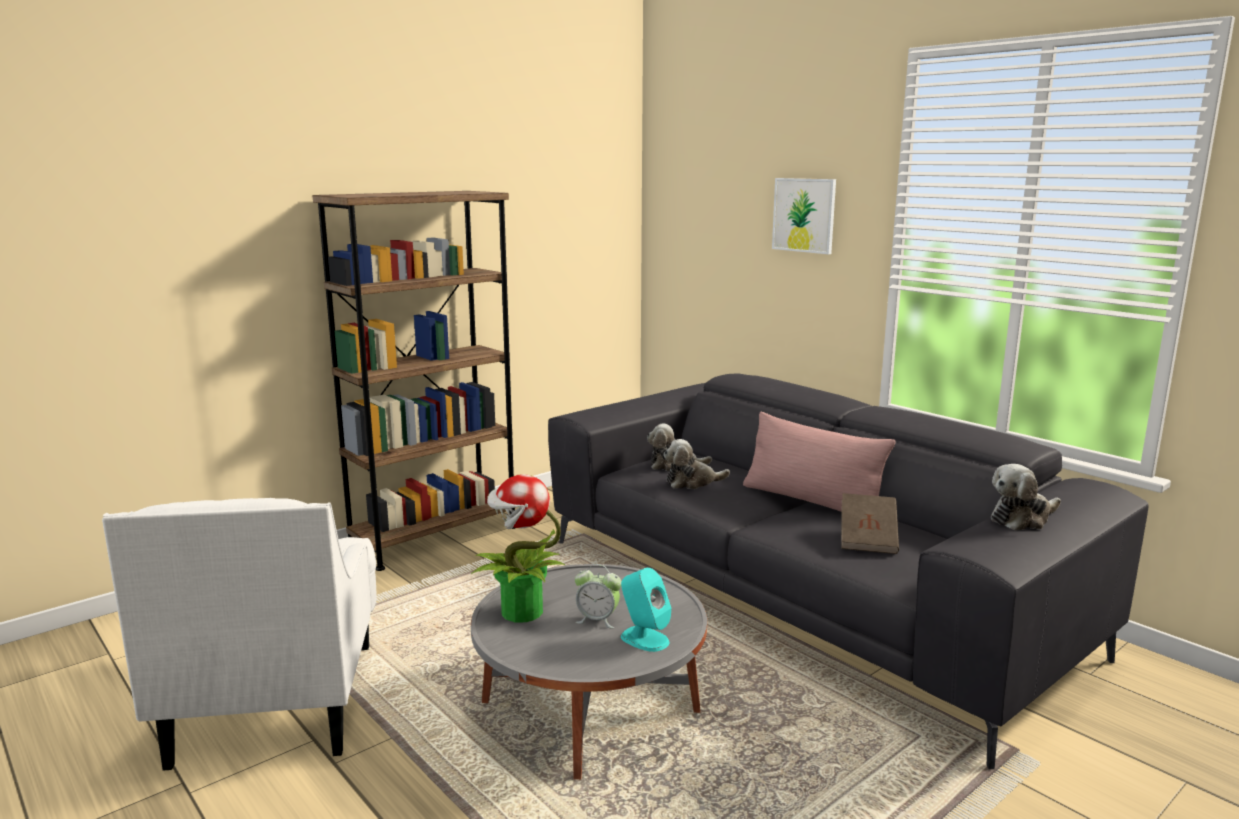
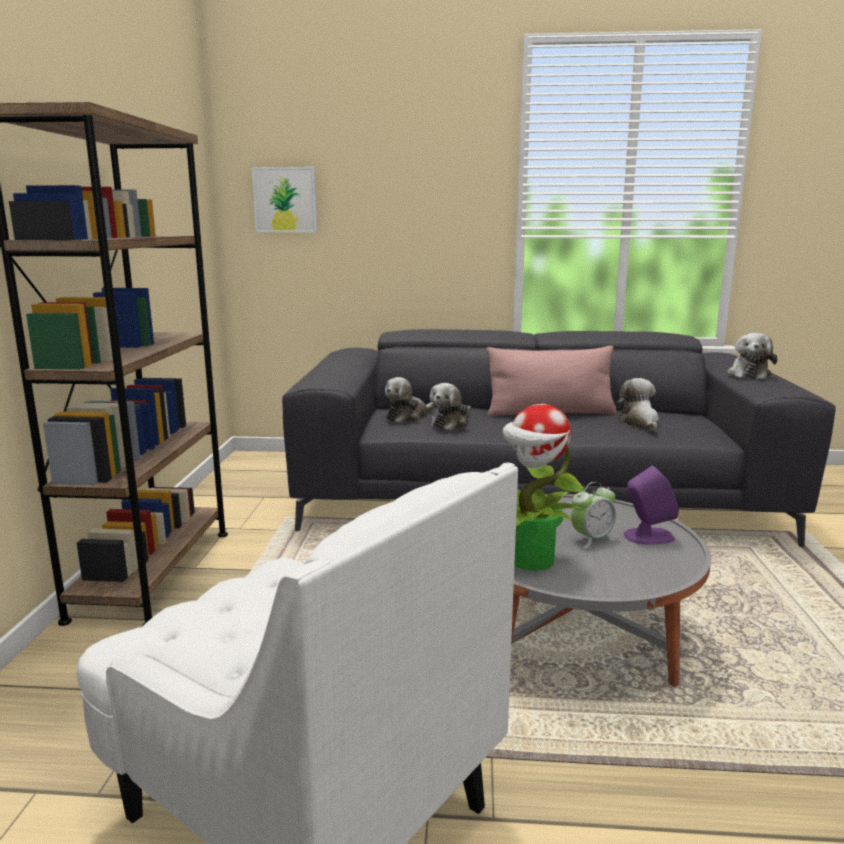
camera: 45 degrees left, 0 degrees up
(644, 639) = (648, 536): turquoise speaker -> purple speaker
(804, 215) = (425, 181): picture -> picture (285, 200)
(868, 540) = (639, 423): brown book -> plush toy

